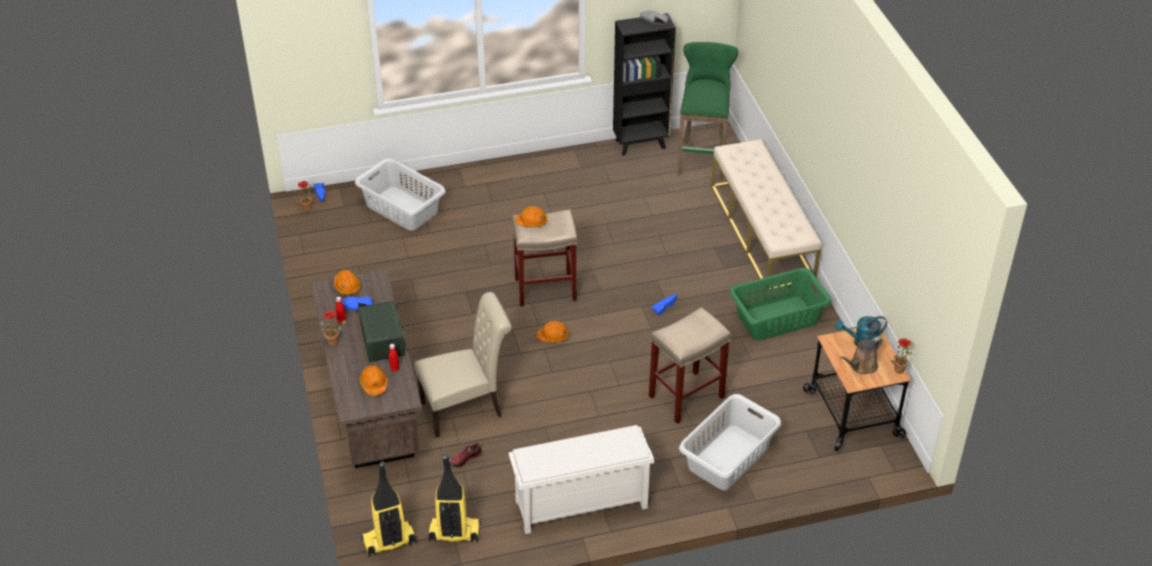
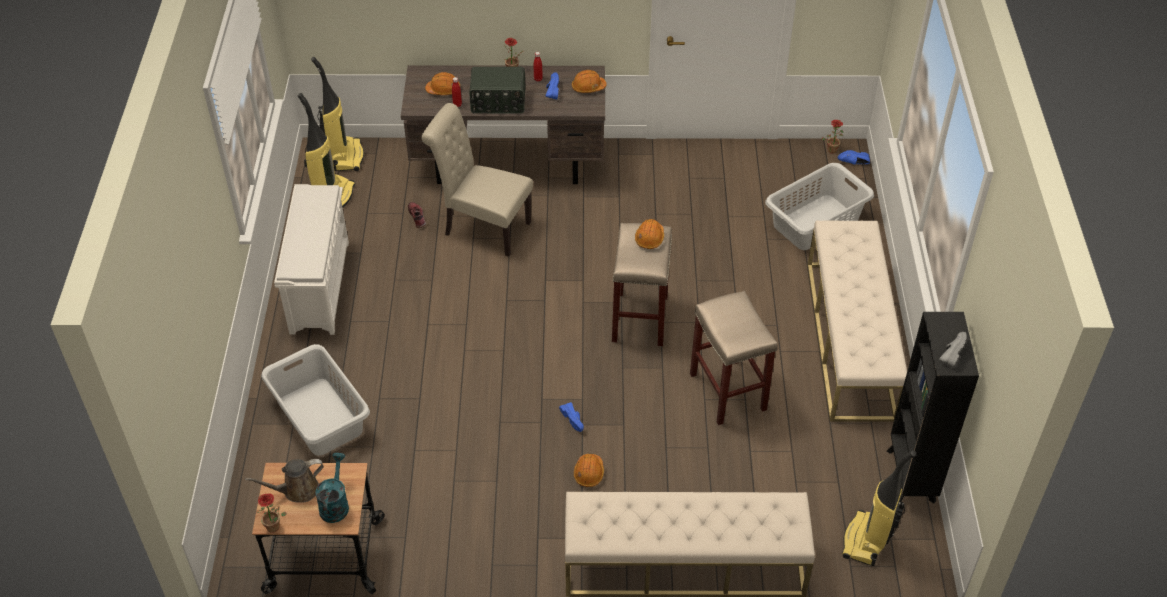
camera: 105 degrees right, 5 degrees up
(466, 408) = (482, 227): beige chair -> beige chair turned 120 degrees clockwise
(526, 180) = (850, 339): none -> beige bench
(553, 336) = (560, 311): orange hard hat -> orange hard hat (589, 473)
(686, 397) = (421, 403): beige stool -> beige stool (726, 391)
(702, 158) = (866, 541): green stool -> vacuum cleaner
(778, 319) = (512, 530): green laundry basket -> none
(861, 366) = (297, 490): brown watering can -> brown watering can turned 90 degrees counterclockwise

